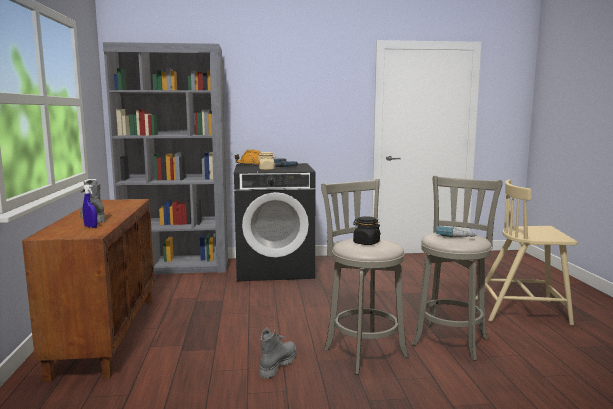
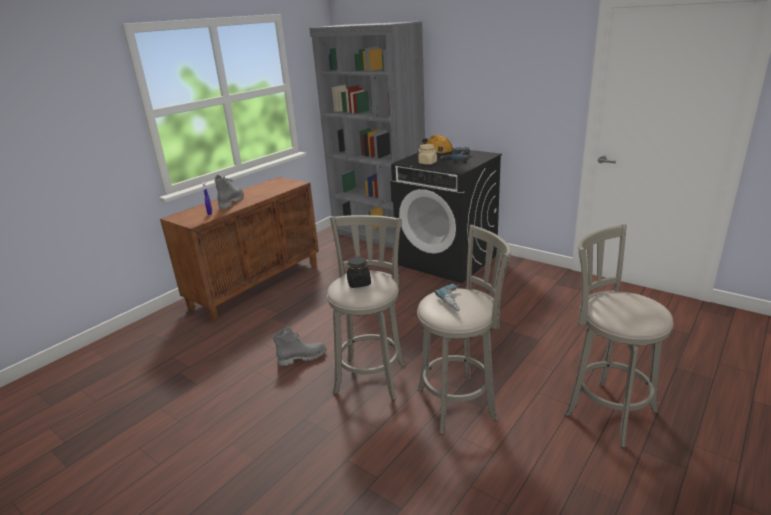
camera: 45 degrees right, 15 degrees up
(523, 311) = (606, 410): beige chair -> grey stool

